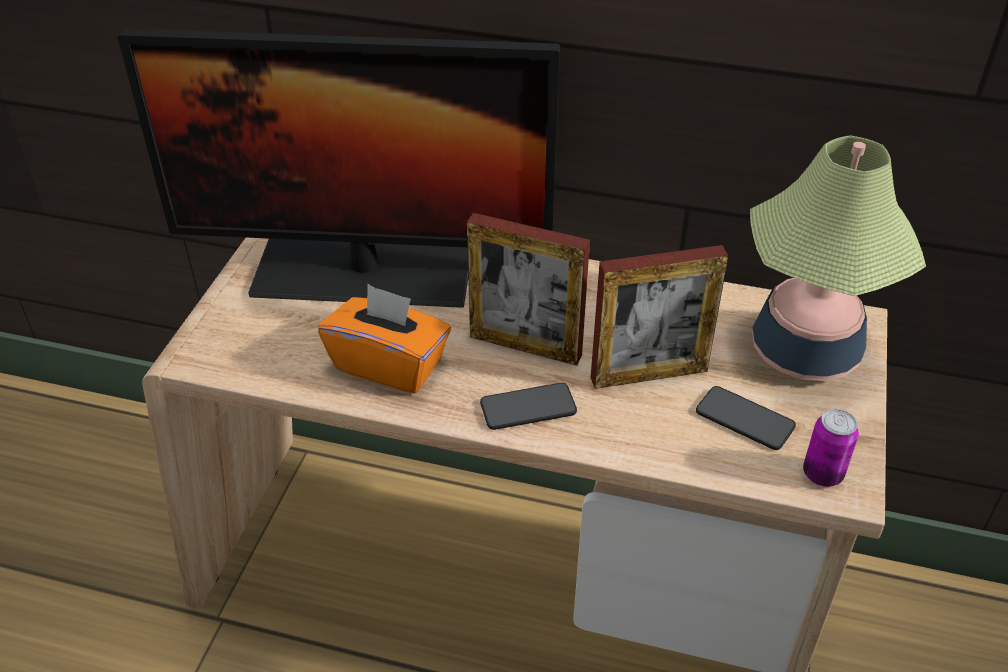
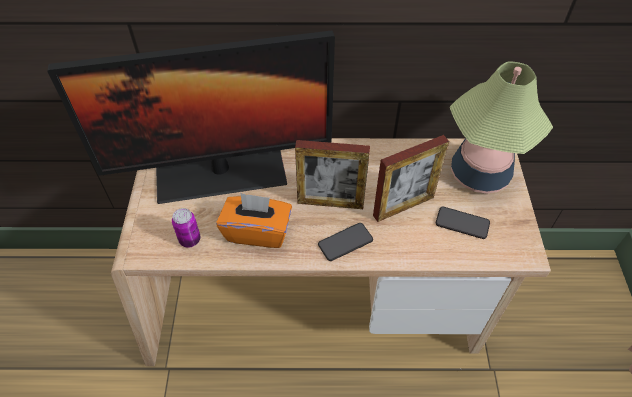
camera: 15 degrees left, 10 degrees up
(822, 474) = (511, 248): can -> can (190, 240)

